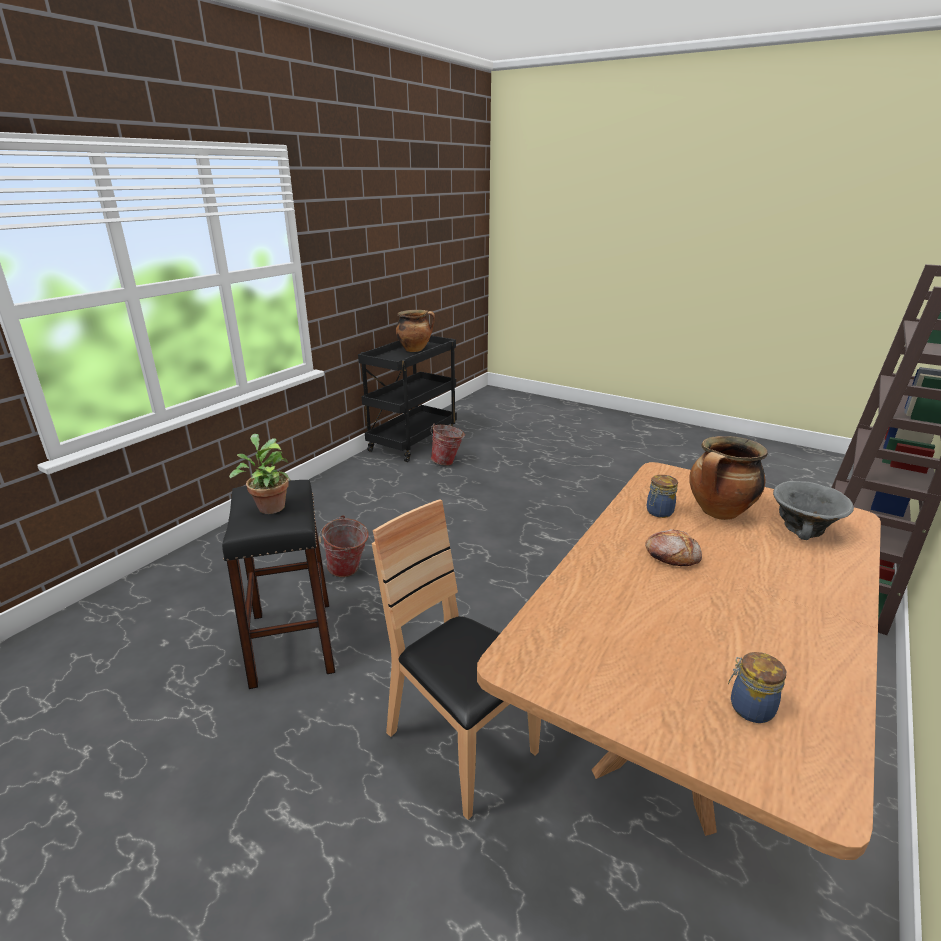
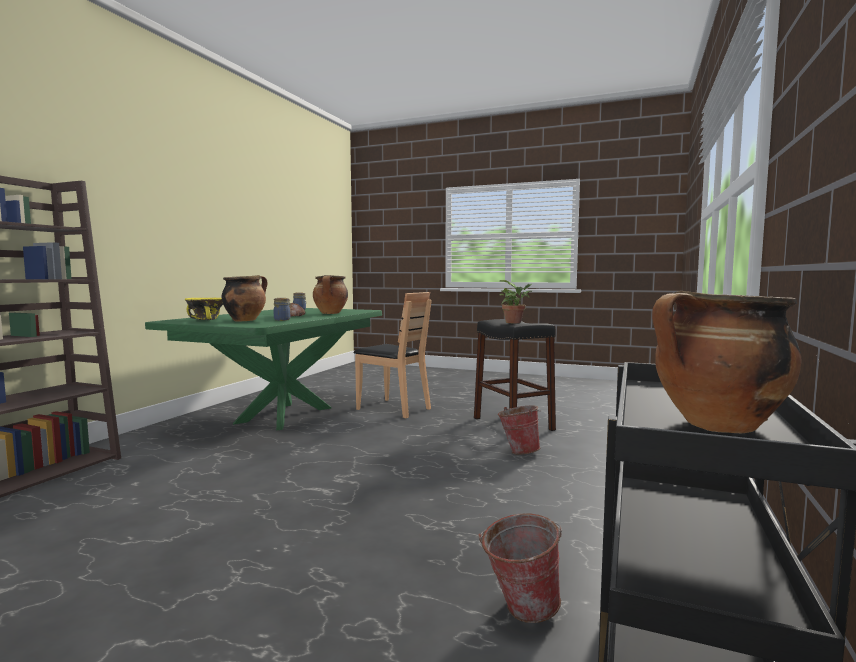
camera: 170 degrees right, 20 degrees down
(606, 591) = (331, 313): none -> cooking pot
(677, 737) = (284, 415): brown dining table -> green dining table
(802, 530) = (207, 319): grey bowl -> yellow bowl

